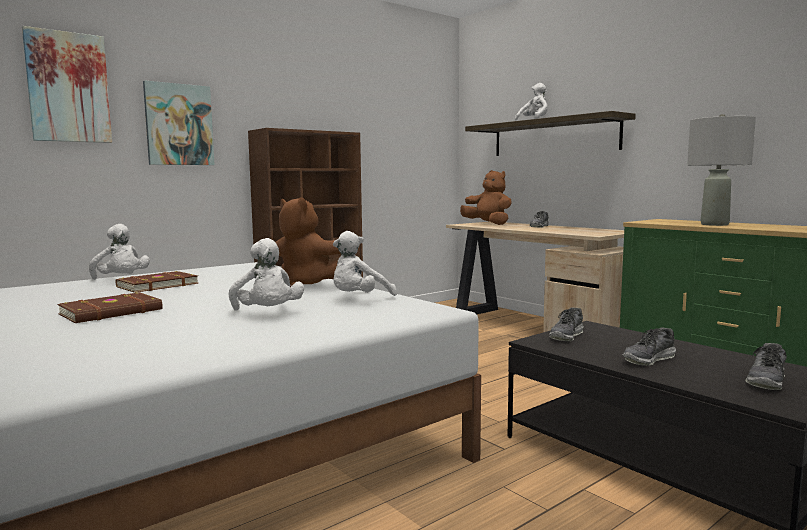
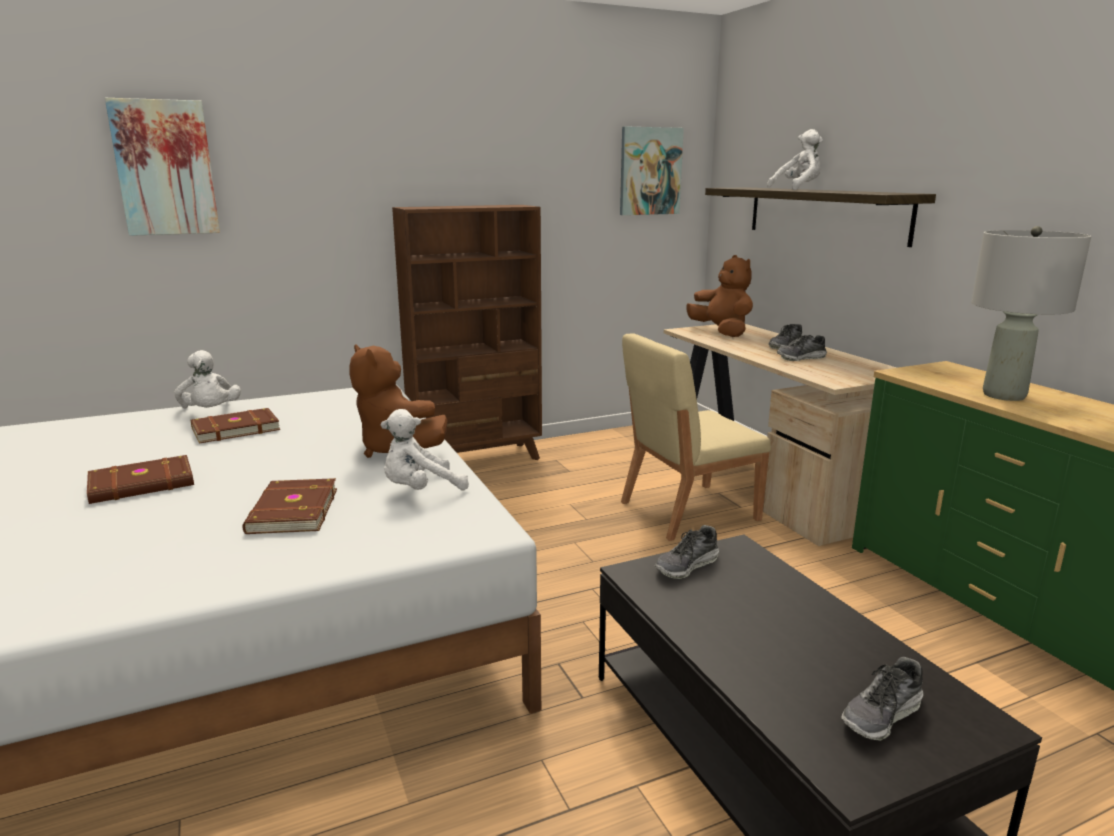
camera: 15 degrees right, 10 degrees up
(179, 125) = (303, 204): picture -> picture (650, 171)
(267, 314) = (291, 511): white plush toy -> brown book
(493, 345) = (687, 511): none -> beige chair
(649, 359) = (754, 636): shoe -> shoe (801, 358)

